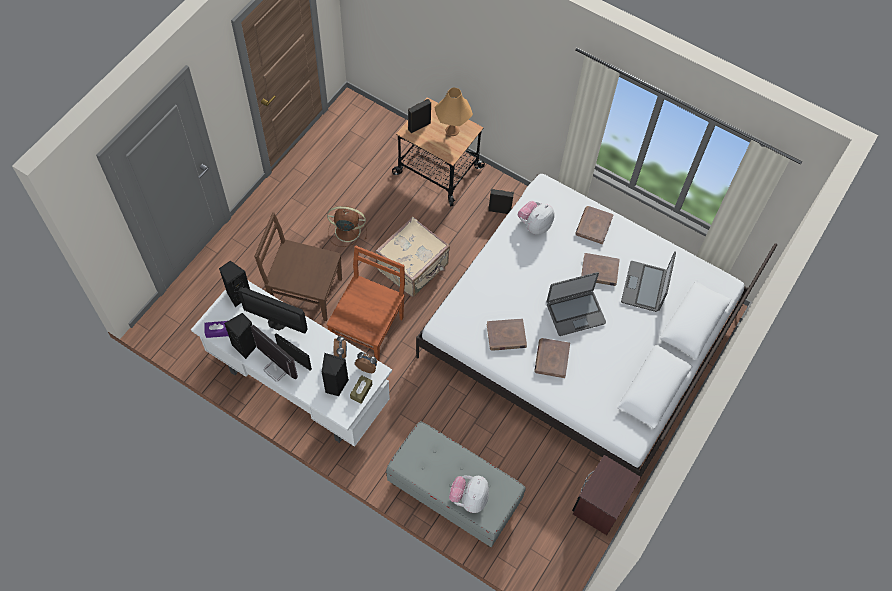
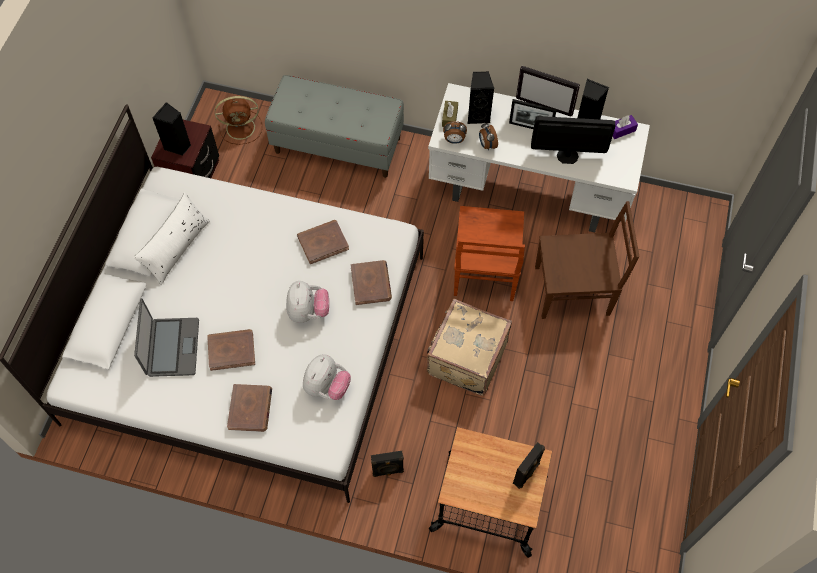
camera: 165 degrees right, 0 degrees up
(238, 295) = (623, 170): black speaker -> black speaker (178, 146)
(346, 231) = (565, 379): brown fan -> brown fan (242, 127)
(452, 130) = (478, 482): orange table lamp -> none
(469, 498) = (315, 95): plush toy -> plush toy (308, 312)
(551, 359) = (266, 233): brown book -> brown book (371, 284)
(575, 313) = (250, 290): laptop -> none
(629, 368) = (177, 248): none -> white pillow

